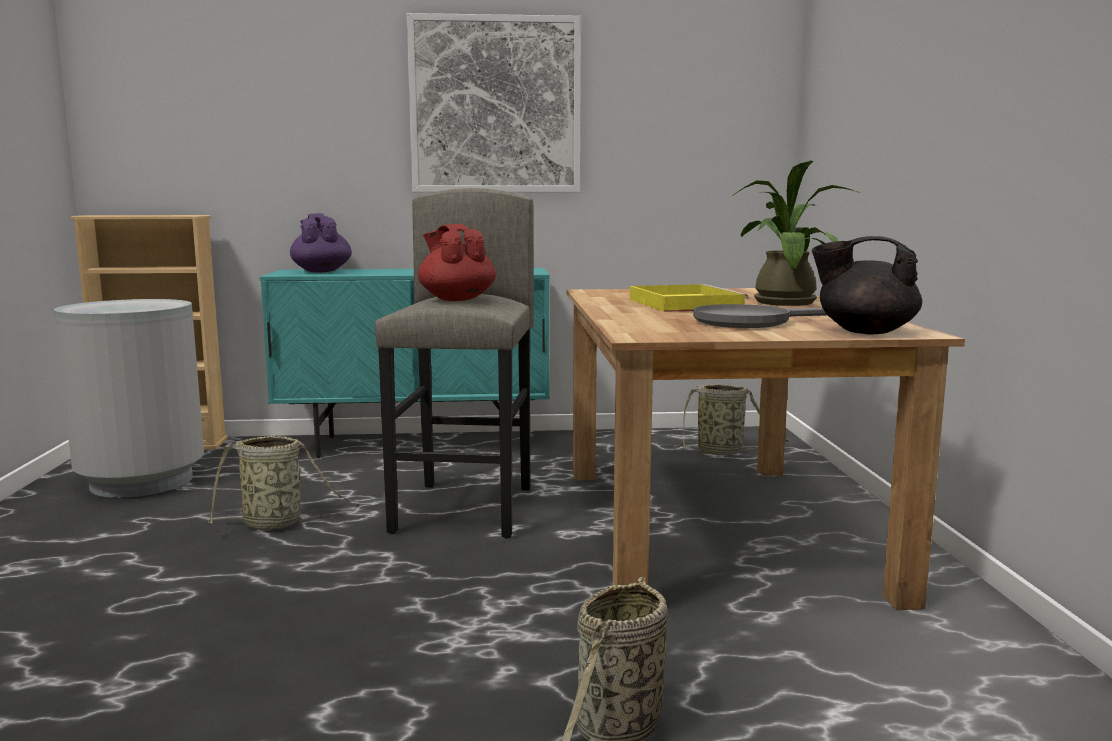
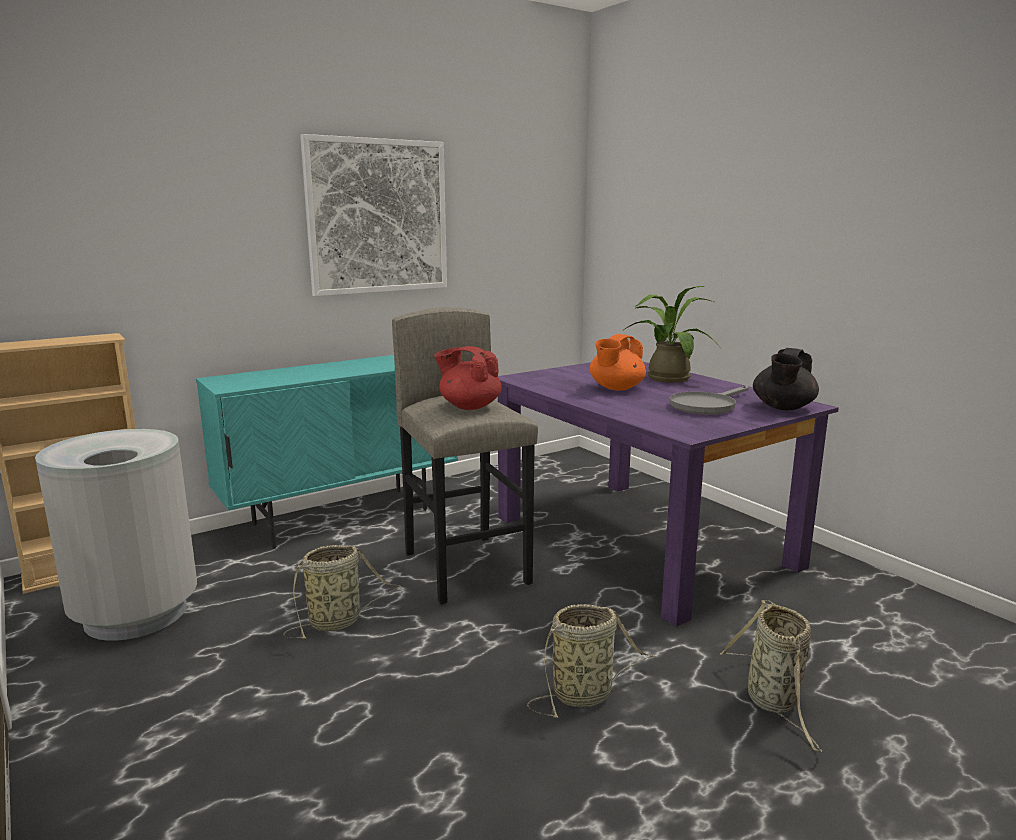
camera: 30 degrees left, 5 degrees up
(321, 271) = (251, 378): purple teapot -> none
(683, 304) = (616, 388): yellow tray -> orange teapot
(711, 527) = (639, 540): brown dining table -> purple dining table
(723, 452) = (571, 477): basket -> basket (585, 694)
(864, 331) = (783, 408): black teapot -> black teapot turned 45 degrees counterclockwise

